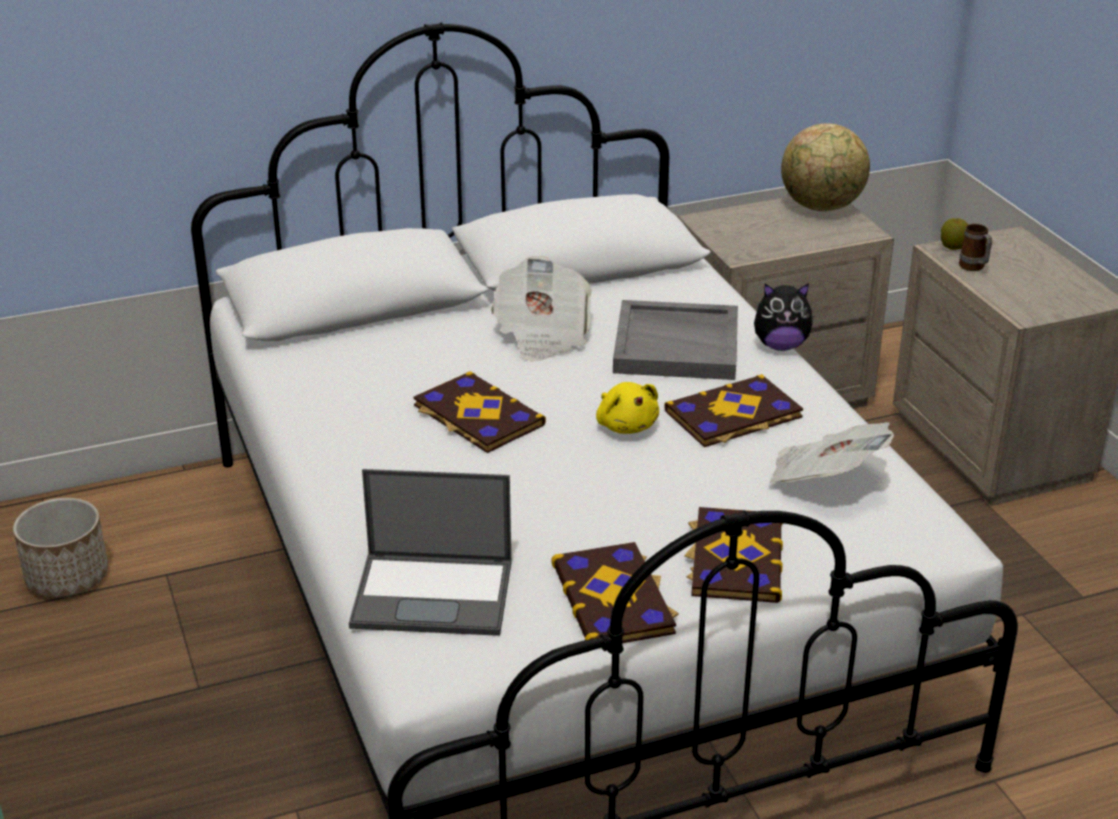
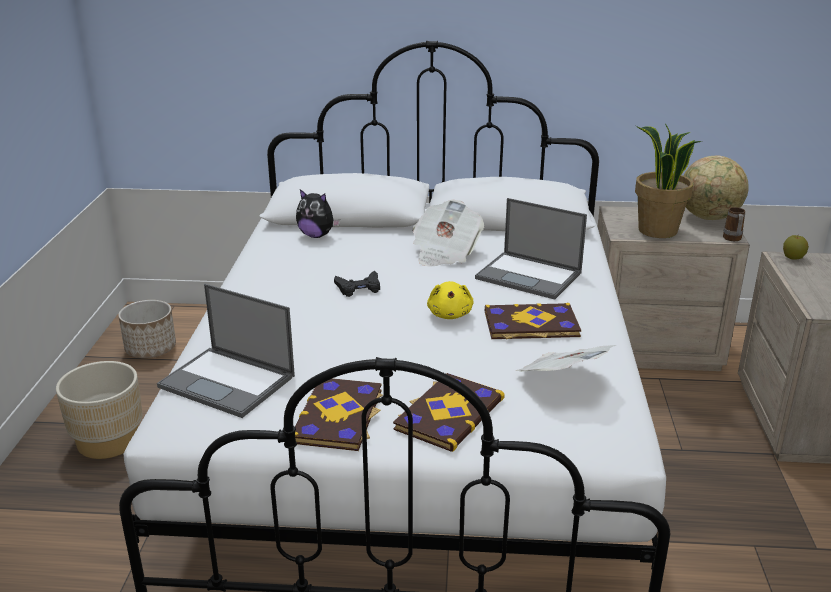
camera: 25 degrees right, 5 degrees down
(130, 732) = (108, 441): none -> beige planter
(477, 416) = (359, 288): book -> black game controller
(677, 345) = (530, 276): grey tray -> laptop
(775, 241) = (657, 231): none -> potted plant
(780, 345) = (604, 291): plush toy -> plush toy (317, 235)
(974, 268) = (800, 273): mug -> mug (732, 239)

